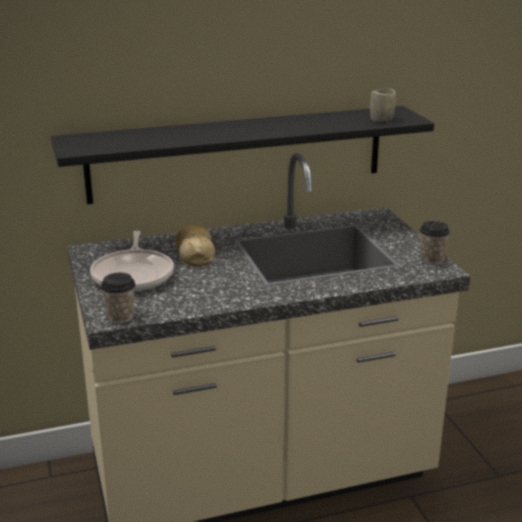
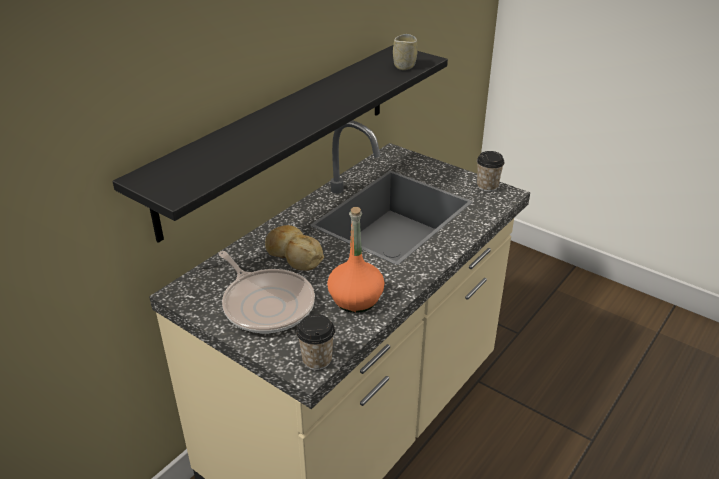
camera: 35 degrees left, 10 degrees up
(200, 294) = (356, 299): none -> orange bottle

